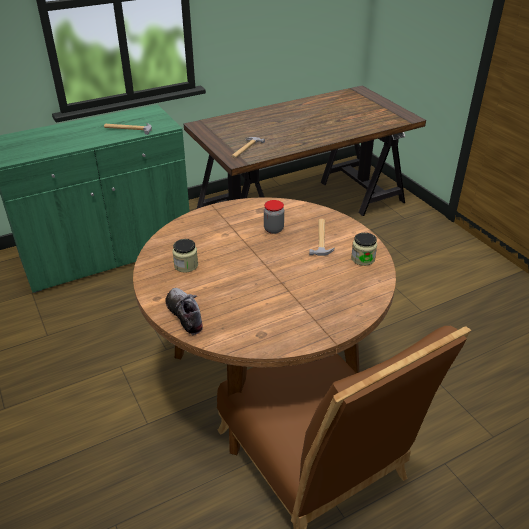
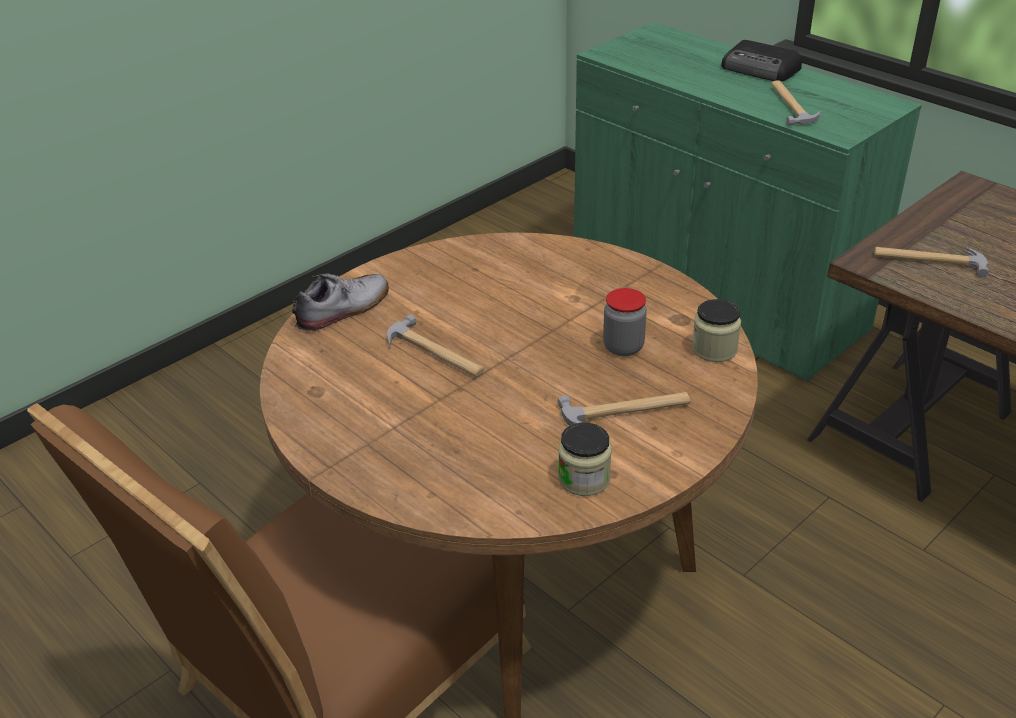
camera: 75 degrees right, 0 degrees up
(81, 126) = (761, 69): none -> radio
(186, 265) = (465, 281): jar -> jar (714, 349)
(248, 286) = (434, 354): none -> hammer

